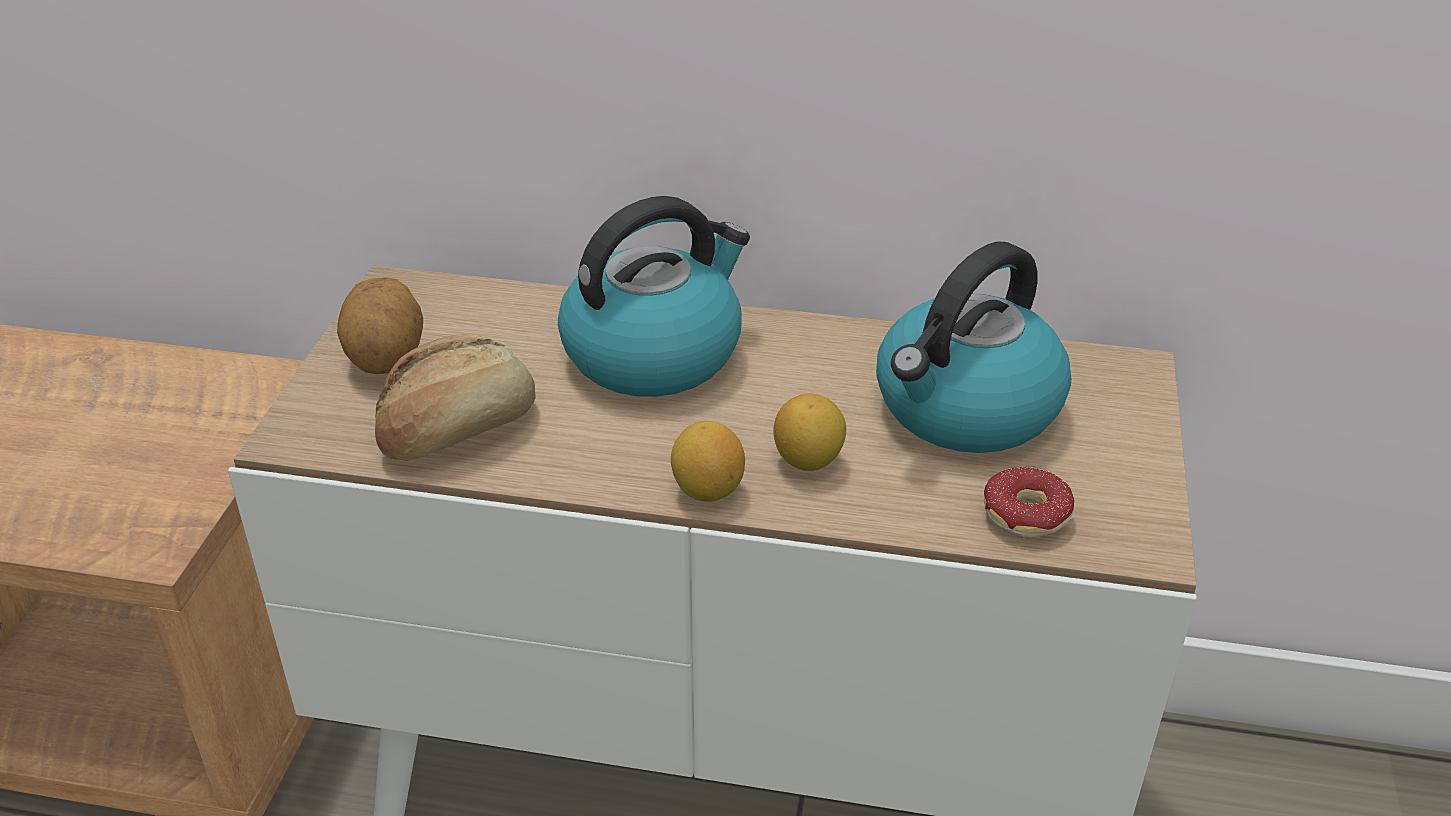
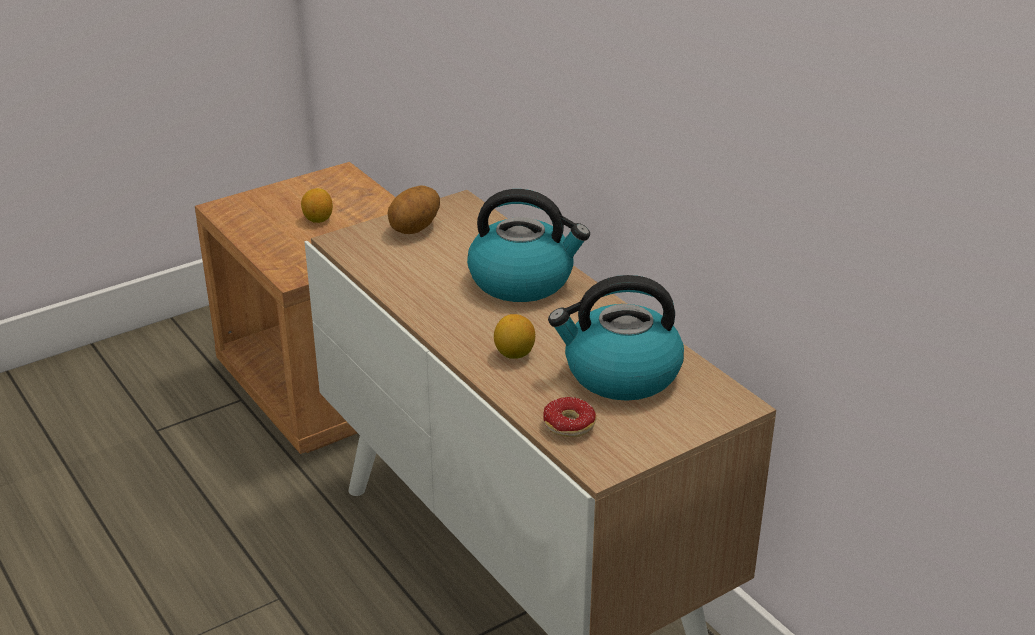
camera: 45 degrees right, 5 degrees down
(456, 428) = (400, 268): bread -> none
(707, 490) = (455, 341): lemon -> lemon (318, 219)

